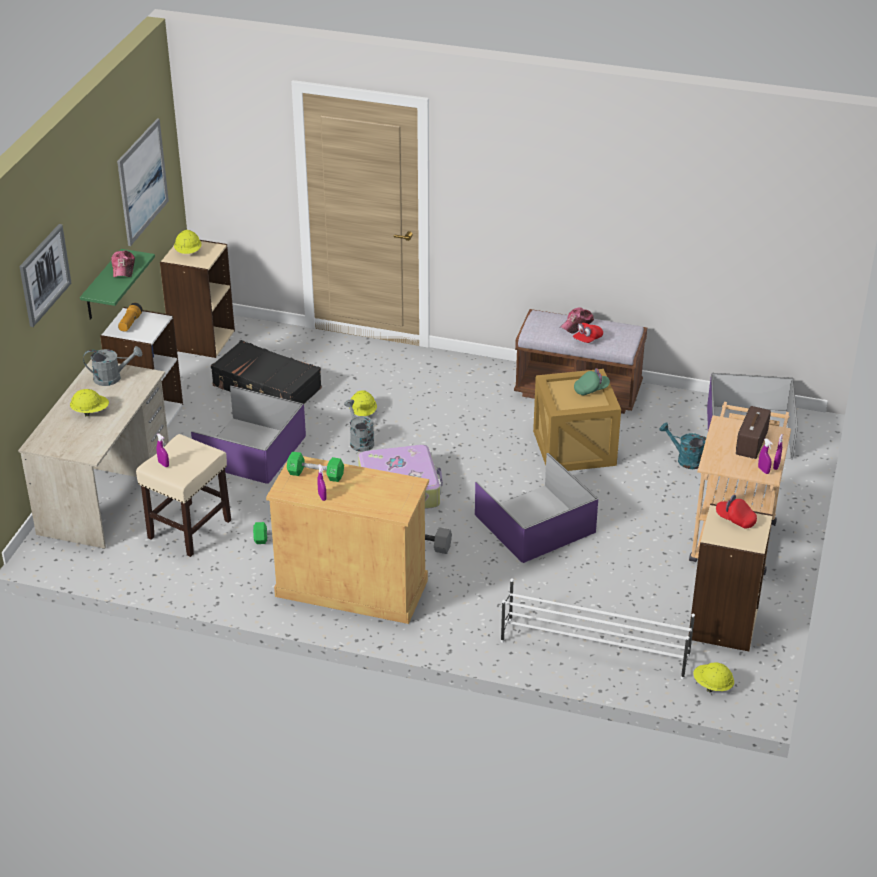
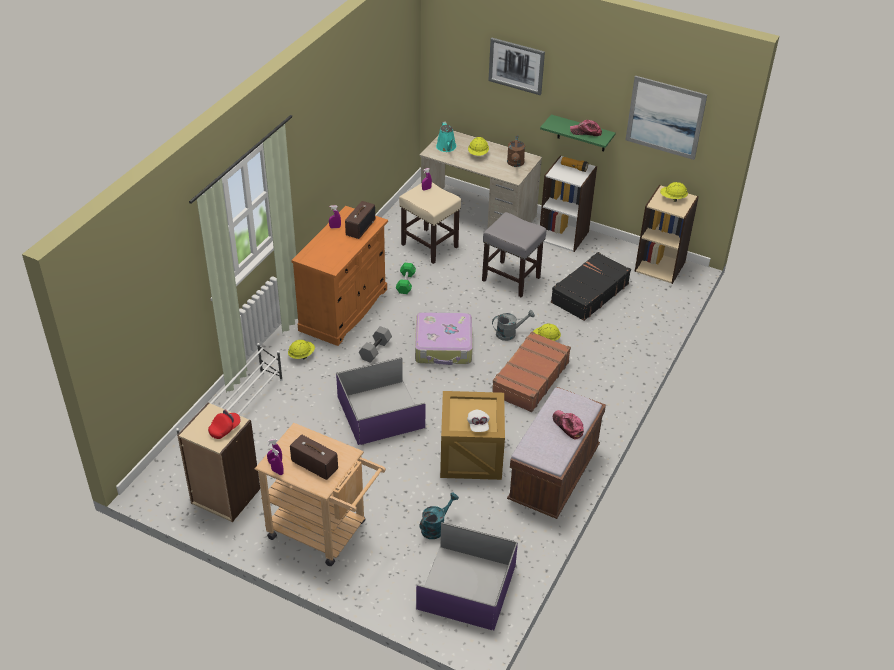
camera: 100 degrees right, 5 degrees up
(75, 441) = (446, 147): none -> turquoise watering can
(112, 378) = (515, 164): grey watering can -> brown watering can
(251, 449) = (511, 279): purple storage box -> grey stool
(315, 474) = (360, 227): green dumbbell -> radio
(352, 588) = (344, 310): beige cabinet -> orange cabinet
(436, 419) = (530, 379): none -> brown suitcase
(587, 339) = (541, 428): red cap -> none
(591, 389) = (478, 425): green cap -> white cap
(712, 685) = (167, 472): yellow hard hat -> yellow hard hat (301, 355)

